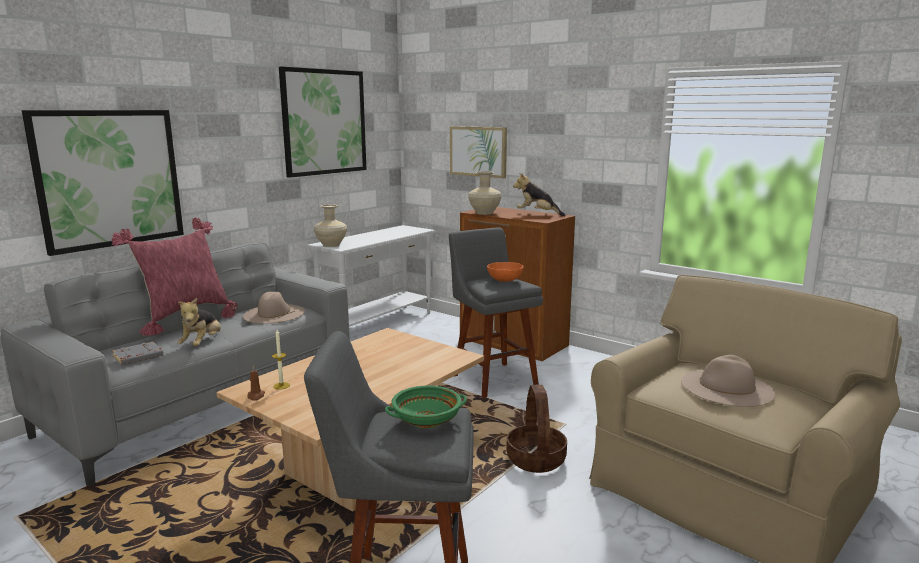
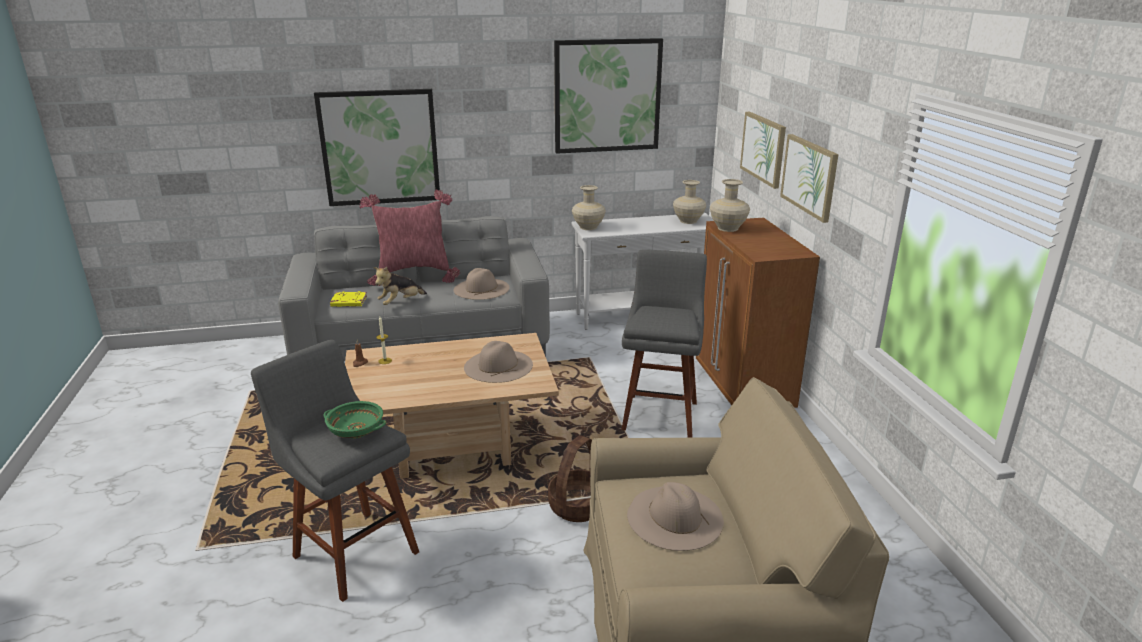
camera: 40 degrees right, 10 degrees up
(138, 357) = (348, 302): grey book -> yellow book
(402, 230) = (688, 221): none -> beige vase
(402, 356) = (498, 366): none -> beige hat
(505, 280) = (673, 317): orange bowl -> none
(537, 214) = (781, 243): plush toy -> none
(547, 158) = (809, 176): none -> picture

